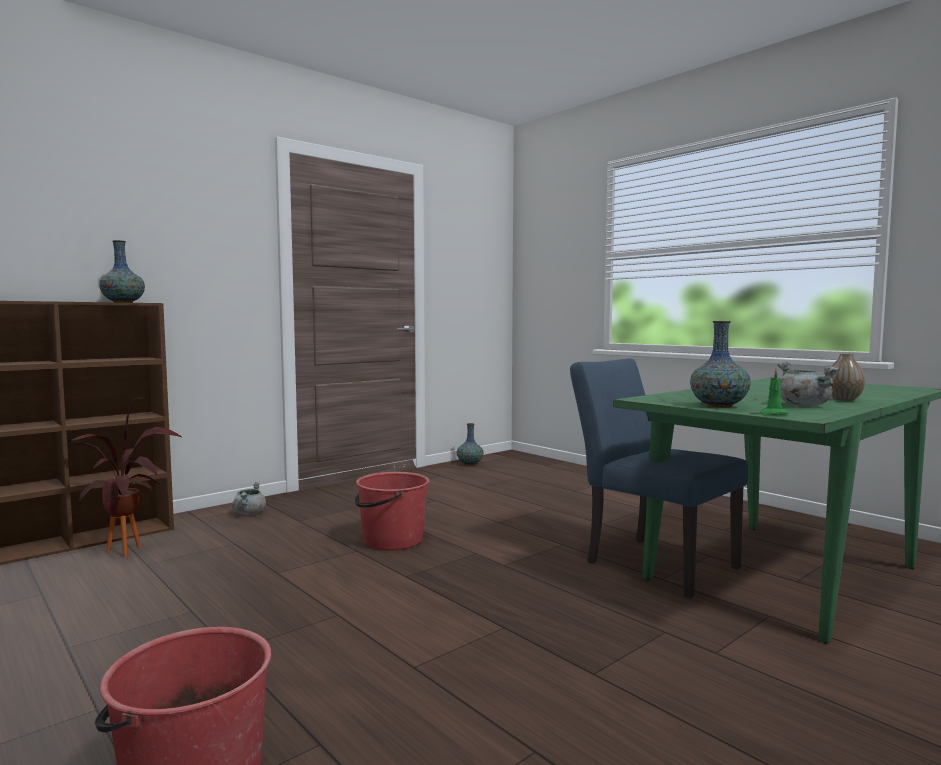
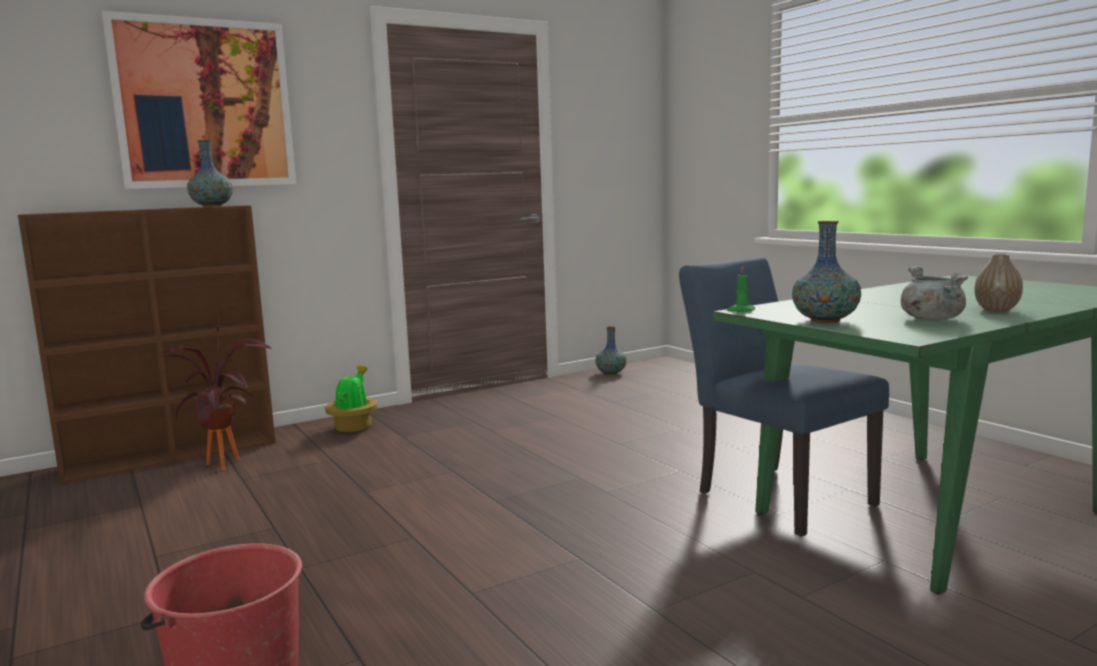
camera: 10 degrees right, 5 degrees up
(119, 209) = (204, 104): none -> picture
(249, 513) = (354, 427): grey cooking pot -> potted plant
(392, 540) = (493, 461): red bucket -> none
(772, 414) = (874, 332): green candle -> green candle (740, 310)

